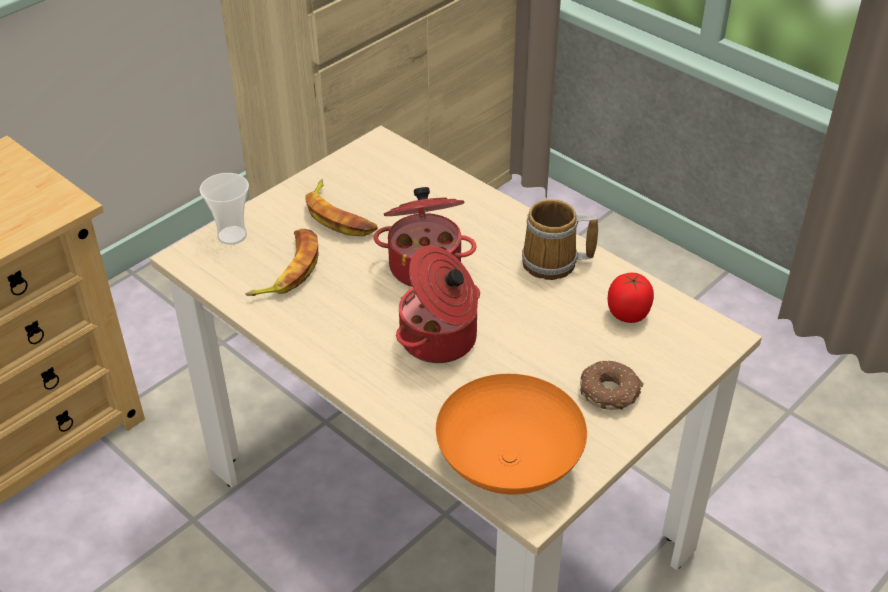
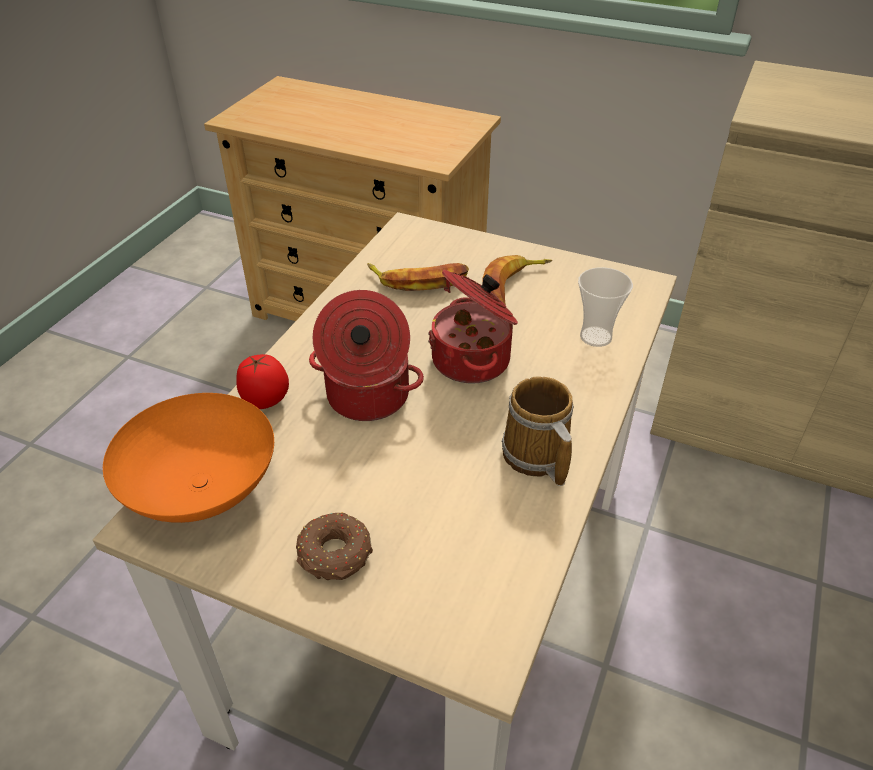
camera: 70 degrees right, 0 degrees up
(232, 235) = (447, 240): cup -> cup (596, 337)
(628, 314) = (480, 546): tomato -> tomato (266, 401)

